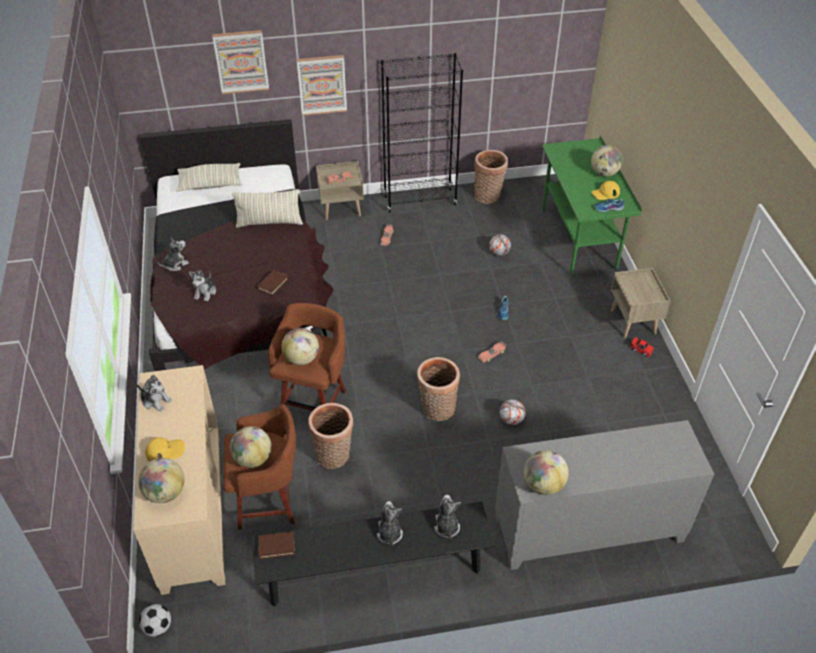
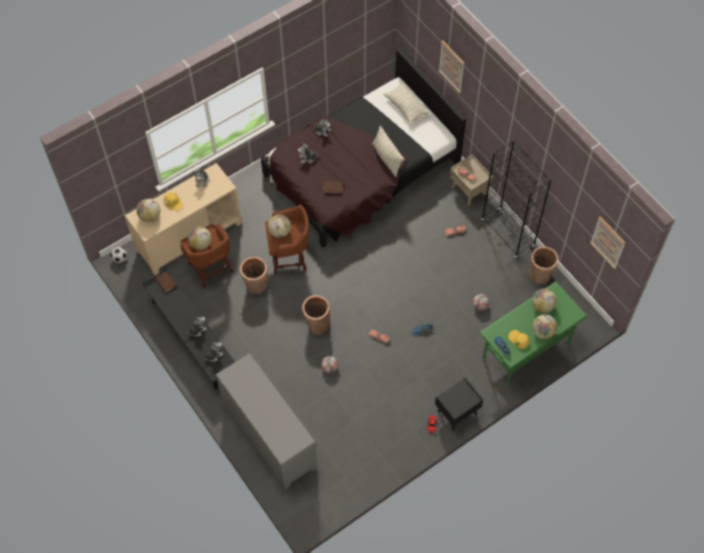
camera: 65 degrees right, 15 degrees up
(322, 85) = (485, 119): picture -> picture (608, 242)
(543, 484) = (233, 381): globe -> globe (542, 306)
(633, 322) = (456, 413): beige nightstand -> black nightstand

